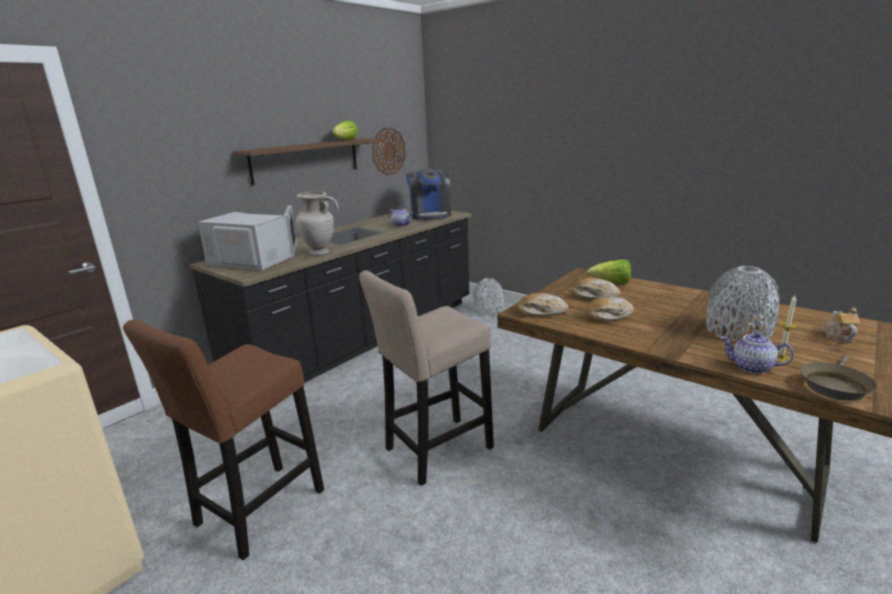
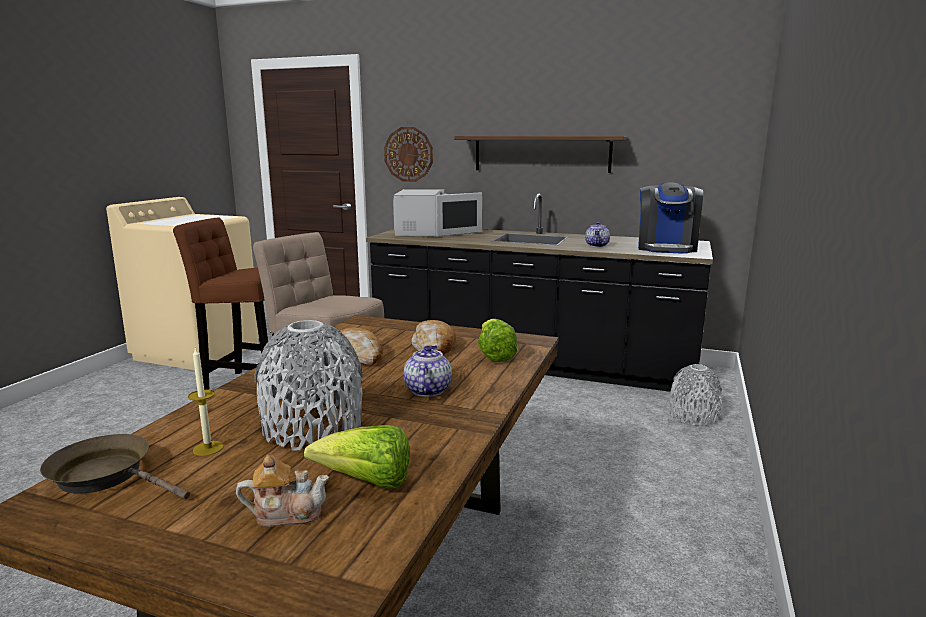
camera: 70 degrees right, 5 degrees down
(318, 253) = (456, 240): beige vase -> none
(345, 140) = (586, 135): lettuce -> lettuce (367, 483)
(388, 151) = (673, 157): wall clock -> wall clock (408, 154)
(430, 215) = (666, 248): coffee machine -> coffee machine turned 45 degrees counterclockwise
(541, 312) = (365, 328): bread -> none
(751, 367) = (185, 426): teapot -> teapot (427, 390)

